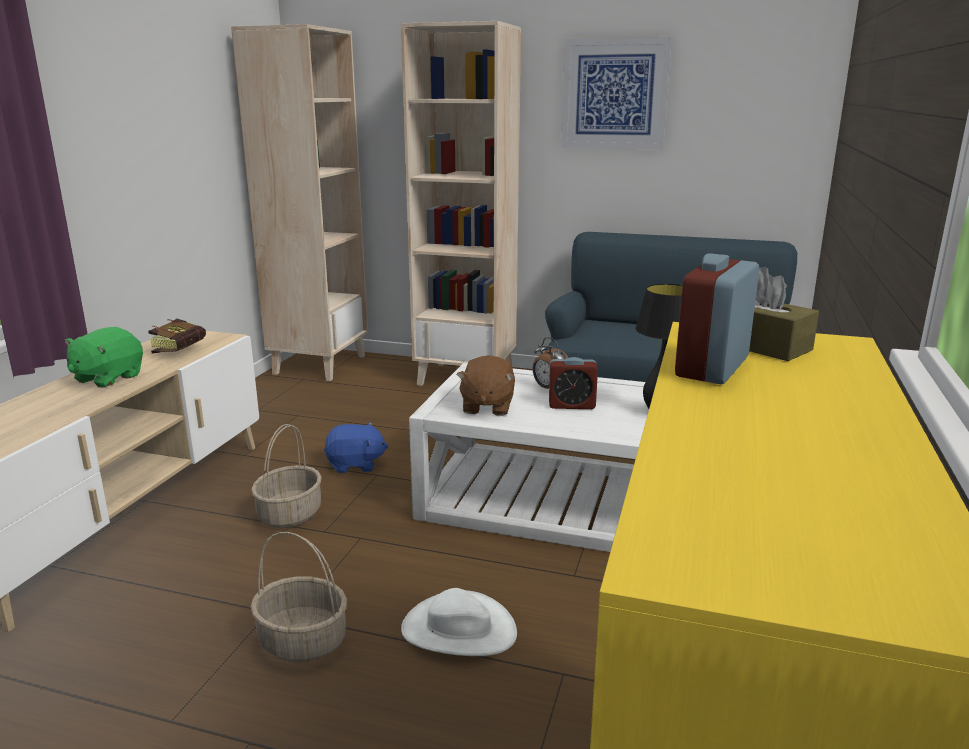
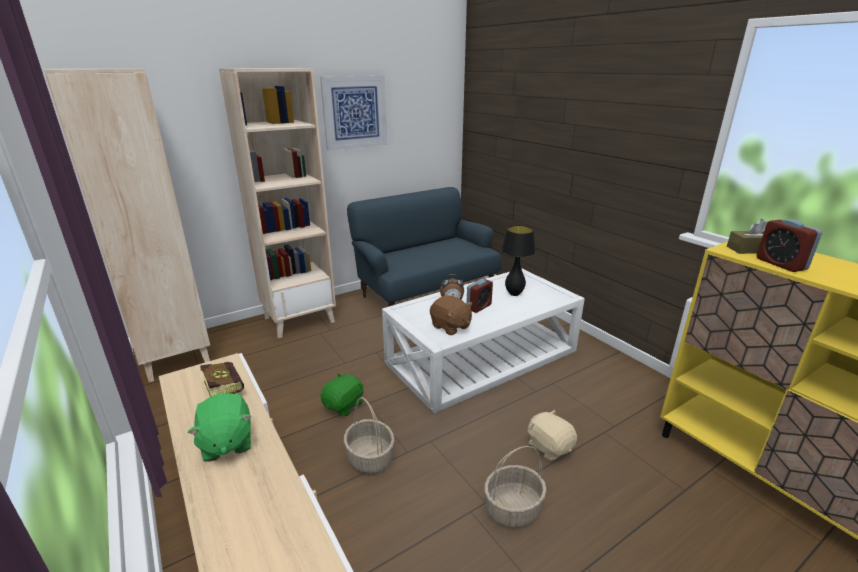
camera: 50 degrees left, 5 degrees up
(355, 465) = (344, 405): blue plush toy -> green plush toy
(458, 630) = (549, 447): white hat -> beige plush toy

